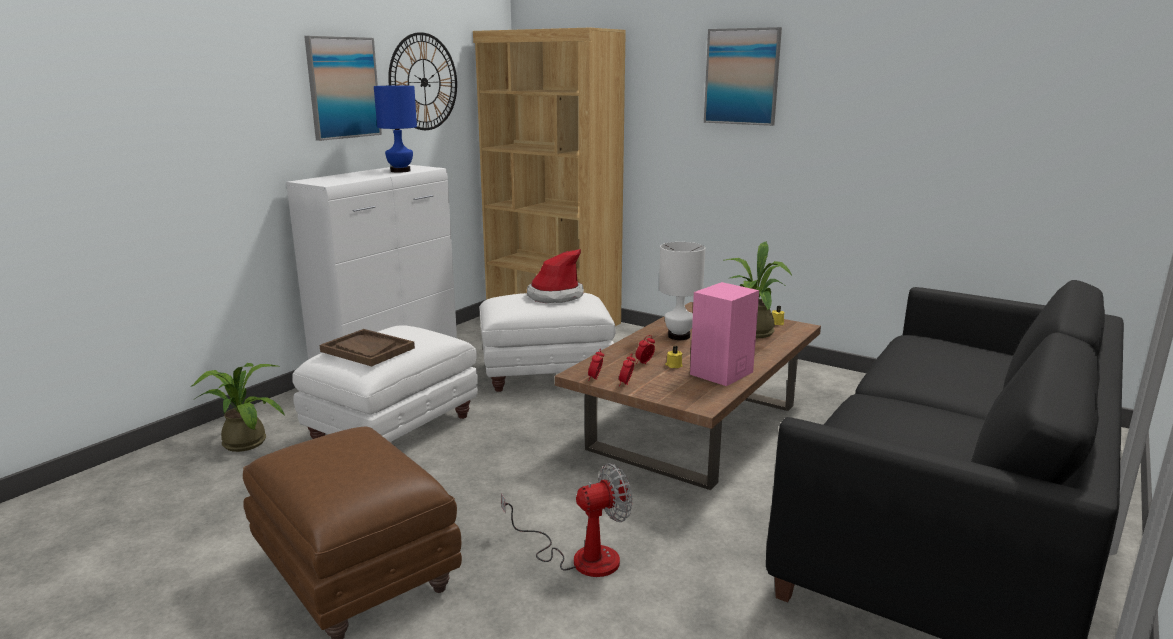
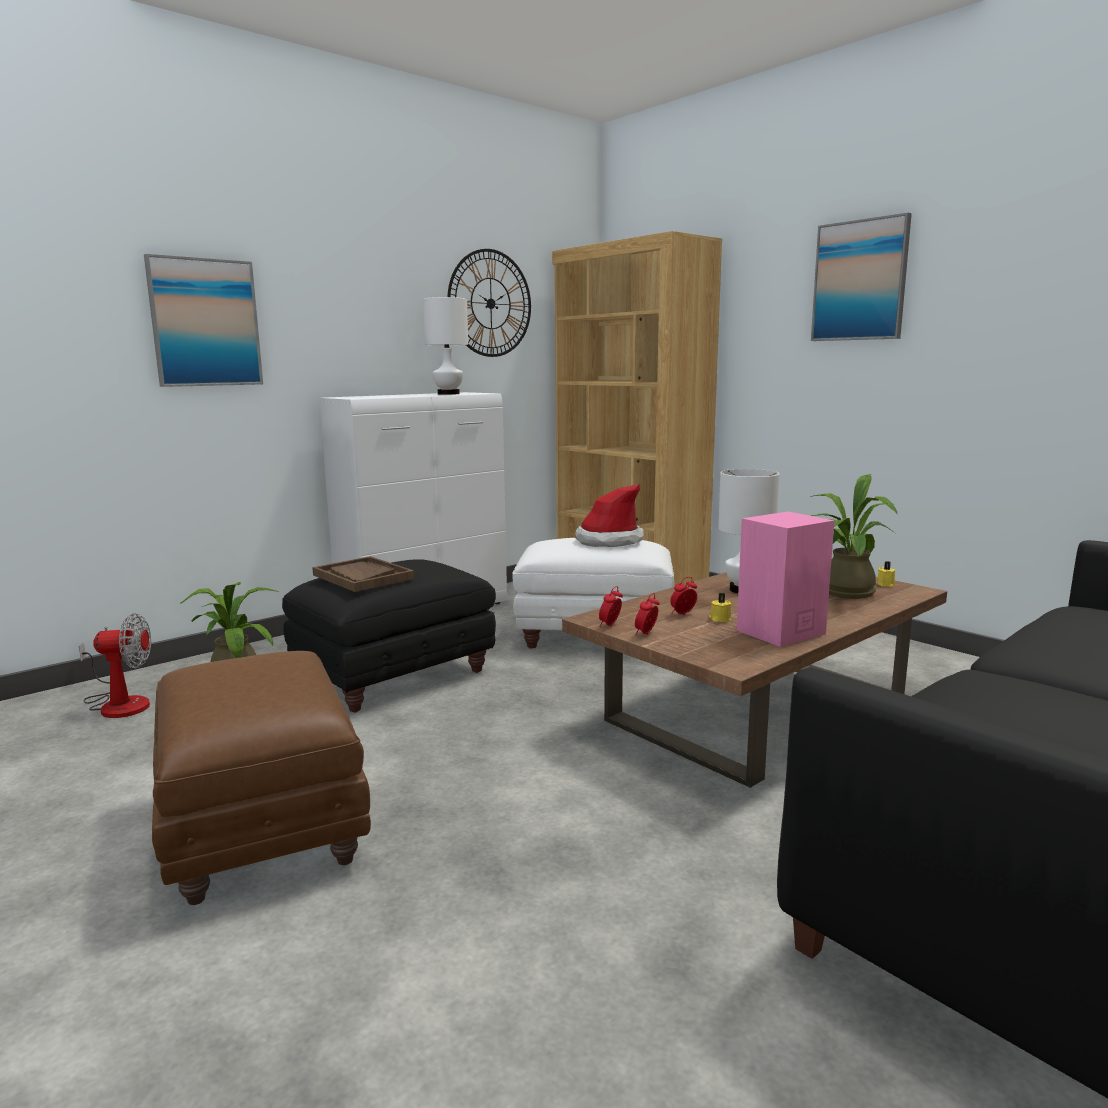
camera: 15 degrees right, 5 degrees down
(343, 88) = (392, 302): picture -> picture (205, 323)
(394, 429) = (396, 675): white ottoman -> black ottoman
(401, 171) = (449, 394): blue table lamp -> white table lamp
(580, 557) = (539, 848): fan -> fan (119, 703)

